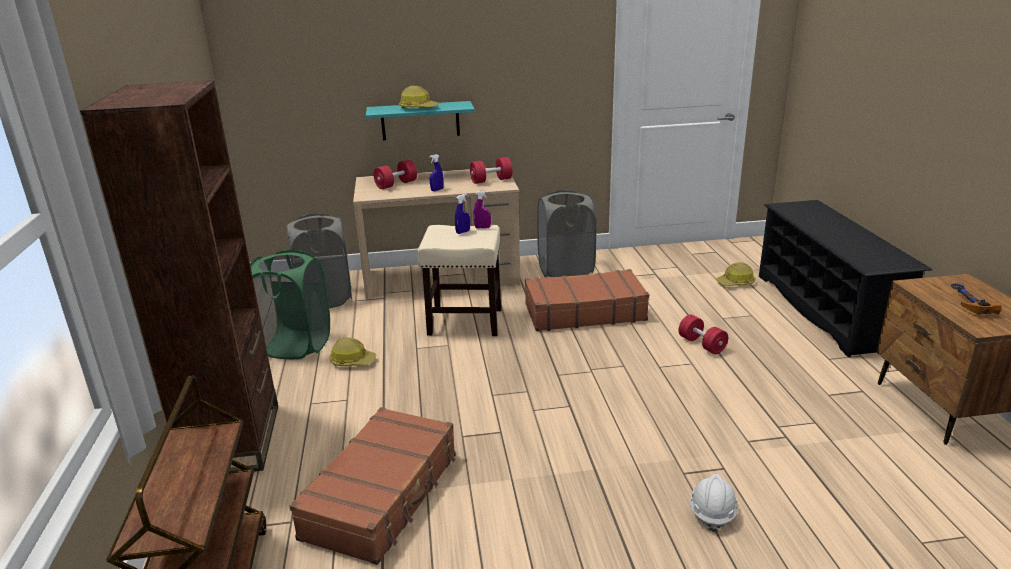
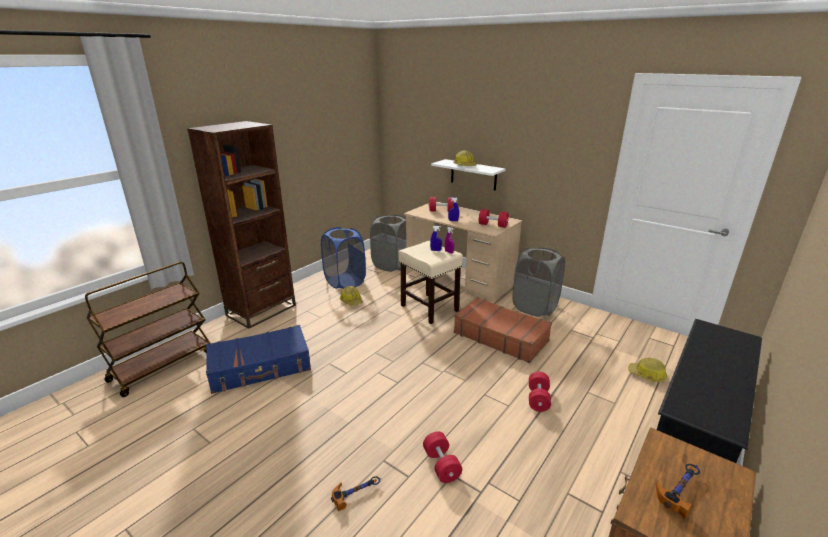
camera: 45 degrees right, 0 degrees up
(296, 345) = (344, 282): green laundry basket -> blue laundry basket
(383, 495) = (260, 367): brown suitcase -> blue suitcase
(420, 120) = (473, 174): turquoise shelf -> white shelf
(712, 512) = (357, 492): white hard hat -> hammer
(729, 441) = (441, 465): none -> red dumbbell

